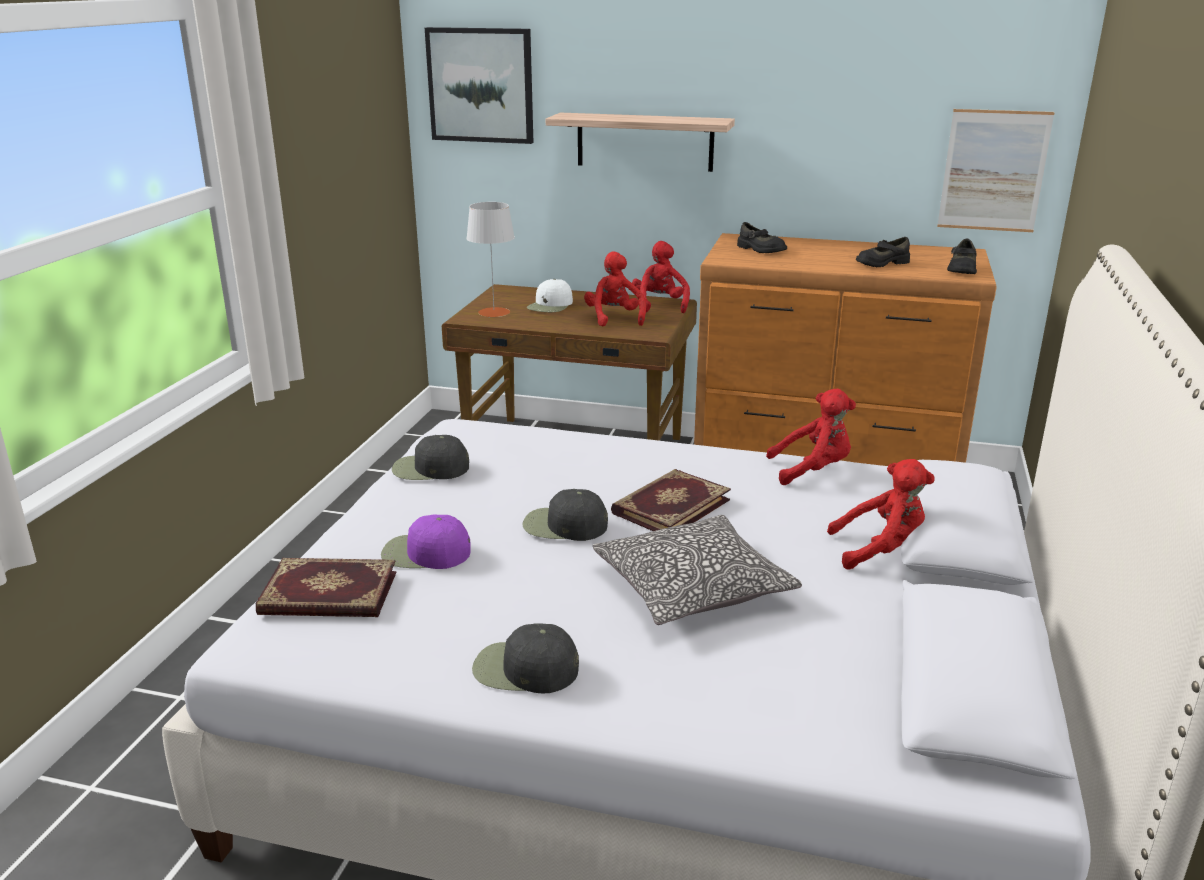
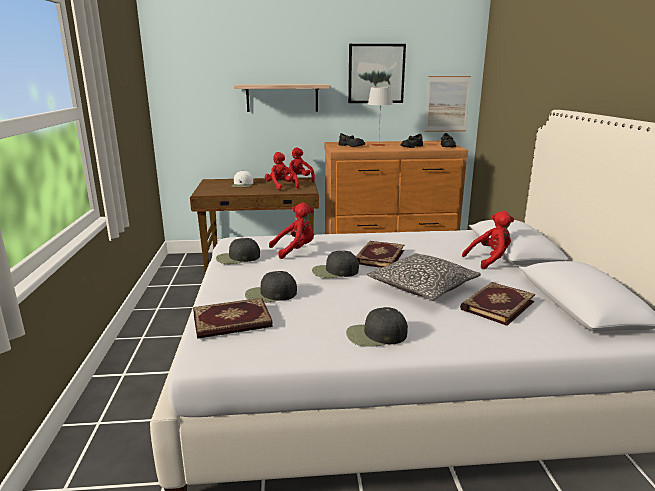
camera: 20 degrees left, 5 degrees down
(425, 553) = (270, 294): purple cap -> black cap
(481, 85) = (190, 71): picture -> picture (376, 73)
(494, 312) = (215, 189): grey table lamp -> grey table lamp (378, 145)
(793, 654) = (496, 305): none -> book
(812, 470) = (428, 235): red plush toy -> red plush toy (295, 250)

